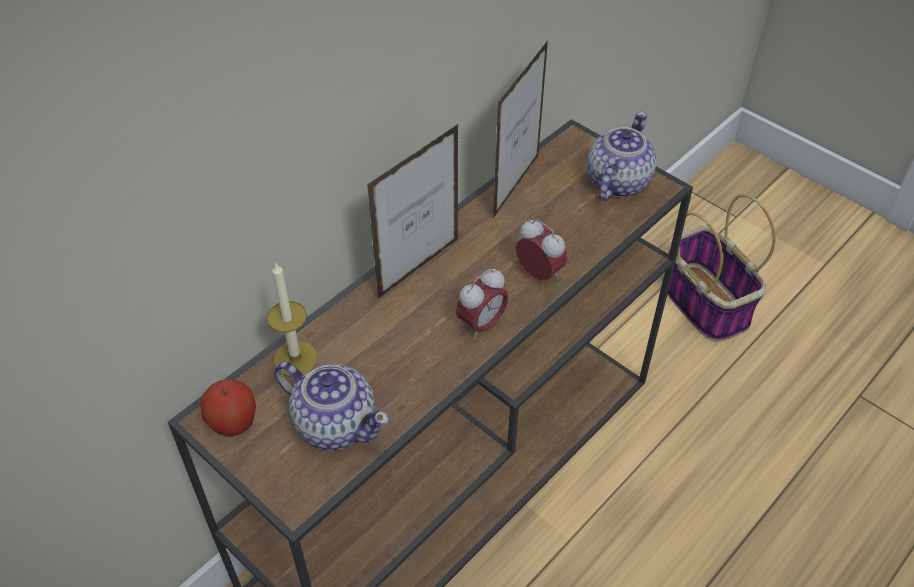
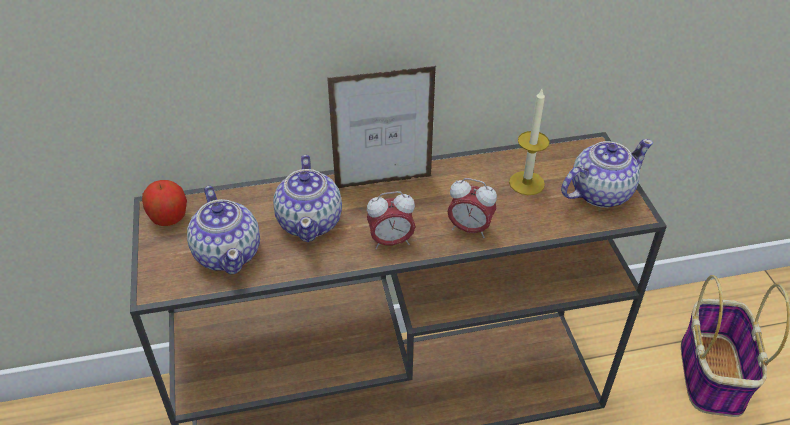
camera: 35 degrees right, 5 degrees down
(295, 359) = (244, 199): candle -> candle (526, 183)
(386, 346) = (310, 222): none -> teapot
(516, 185) = (512, 159): picture frame -> none
(539, 274) = (469, 229): alarm clock -> alarm clock turned 120 degrees clockwise

